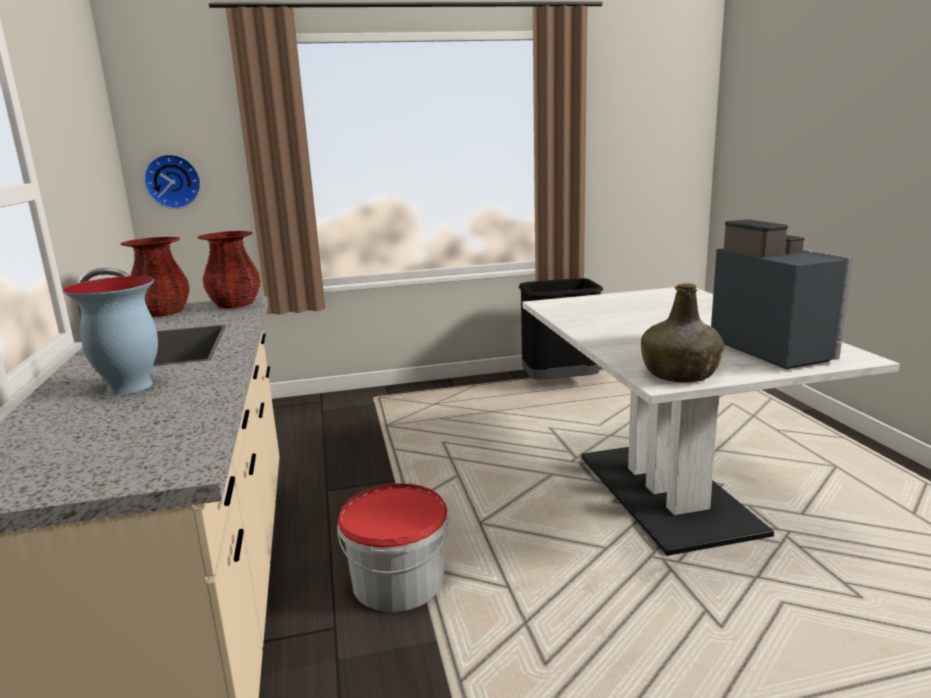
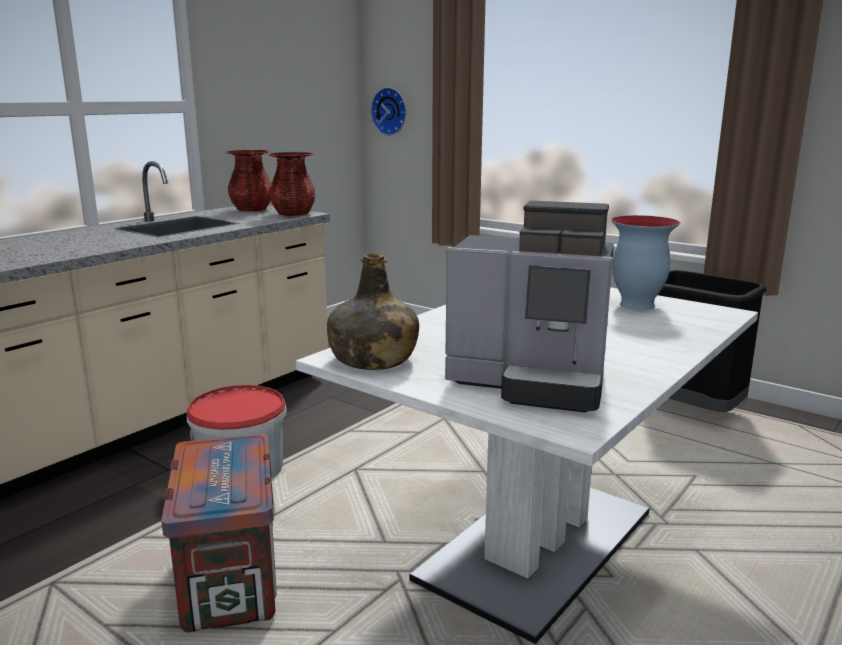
camera: 50 degrees right, 0 degrees up
(128, 387) = (89, 238): vase -> vase (635, 305)
(591, 644) = (230, 581): none -> crate
(772, 349) = (532, 383): coffee machine -> coffee machine turned 75 degrees clockwise

